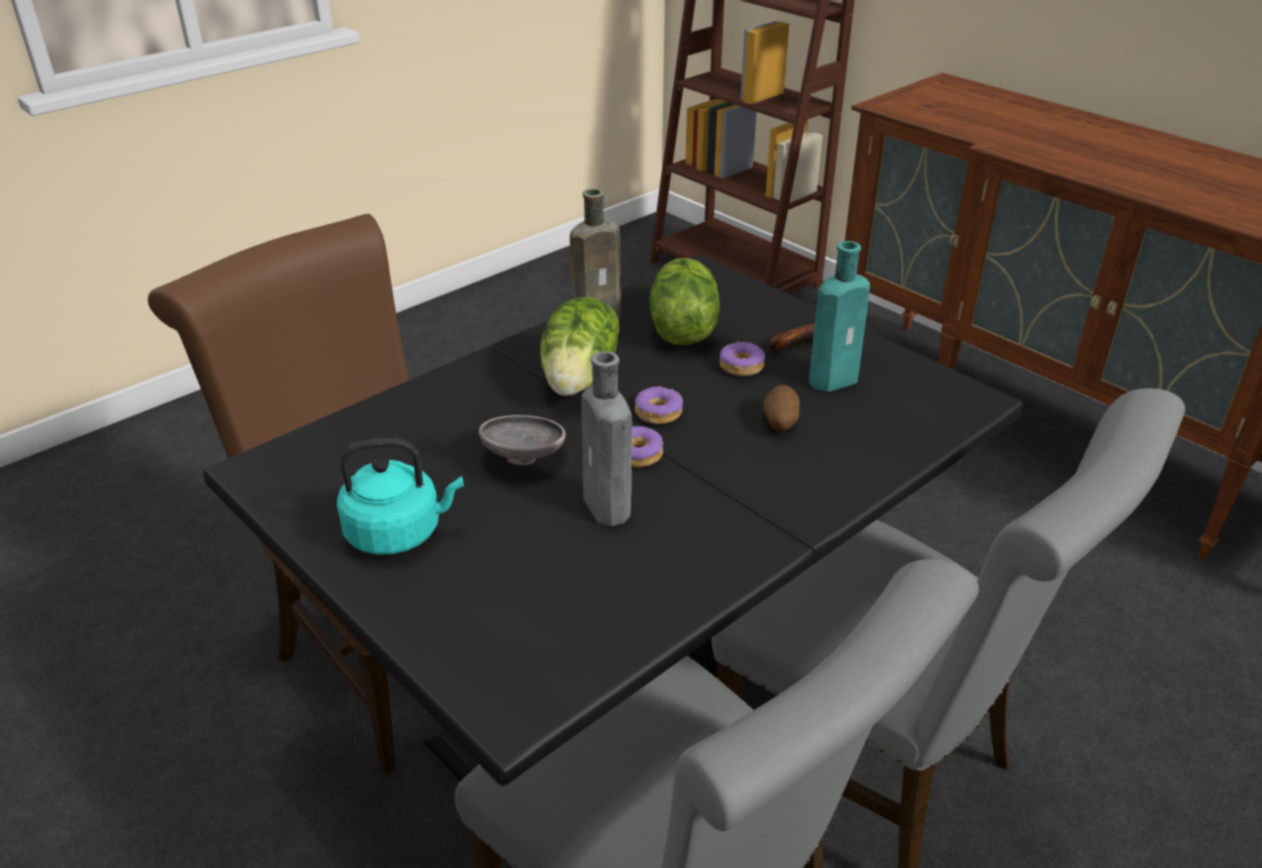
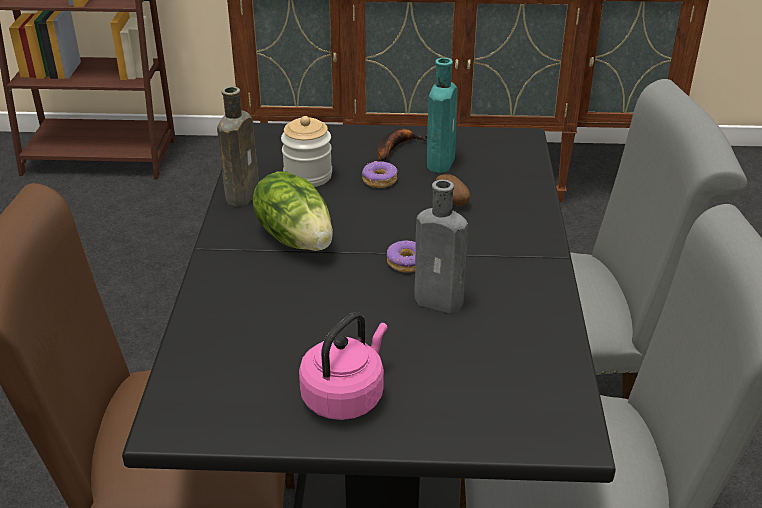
camera: 45 degrees left, 0 degrees up
(399, 533) = (345, 396): turquoise kettle -> pink kettle
(525, 457) = (343, 303): grey bowl -> none
(658, 413) = (377, 232): donut -> none
(681, 329) = (308, 176): lettuce -> jar

